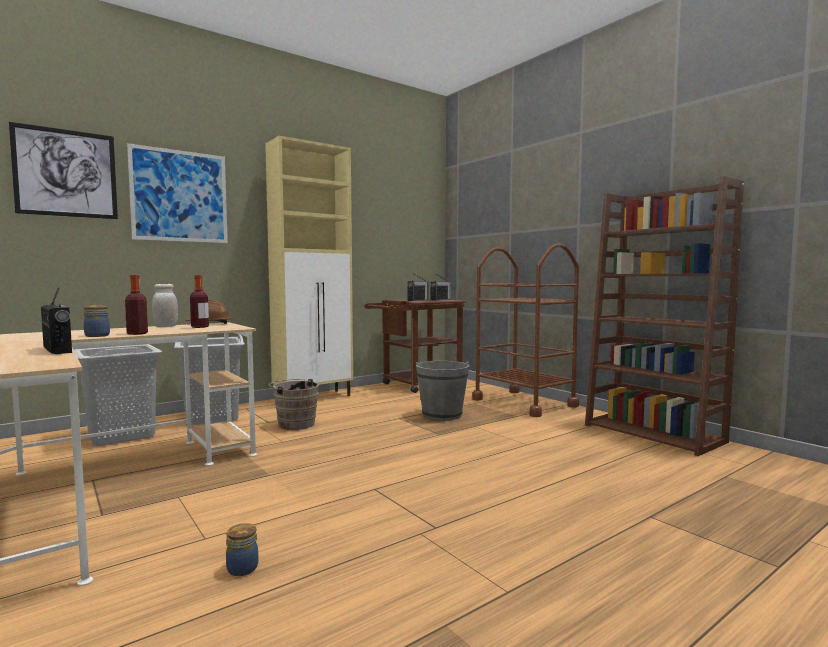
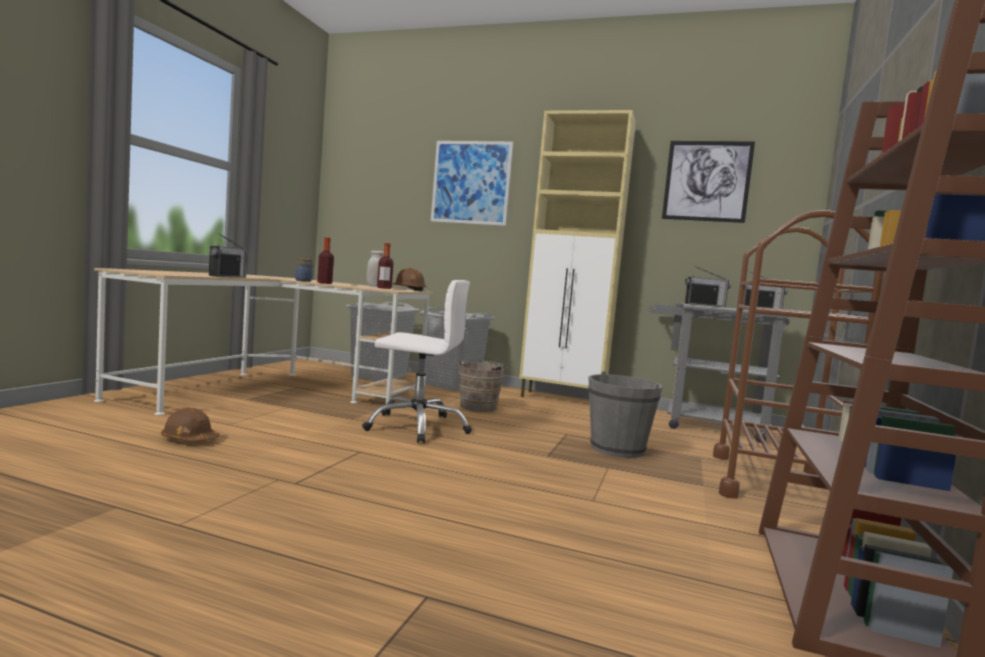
camera: 55 degrees right, 0 degrees up
(66, 173) = (396, 170): picture -> picture (707, 181)
(242, 568) = (189, 439): jar -> brown hard hat
(327, 455) = (417, 427): none -> white office chair
(416, 385) = (703, 425): brown cart -> grey cart

